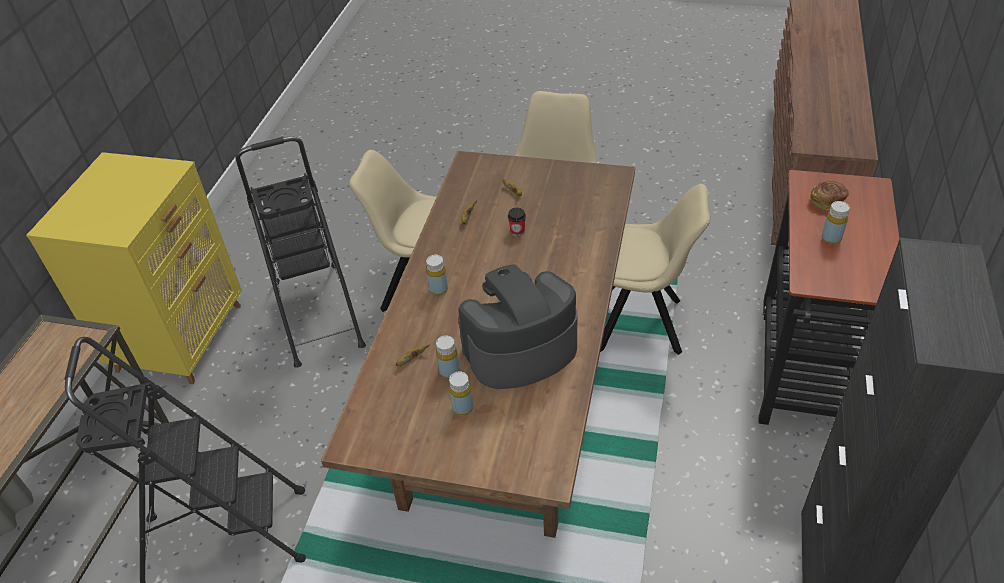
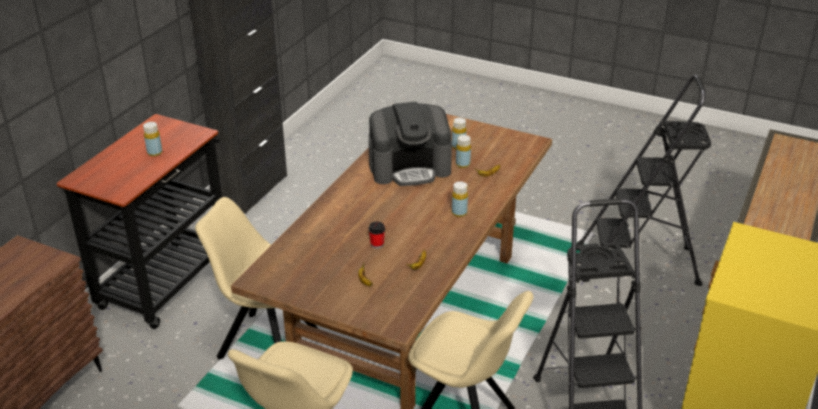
camera: 170 degrees left, 10 degrees down
(827, 201) = (126, 175): bread -> none

